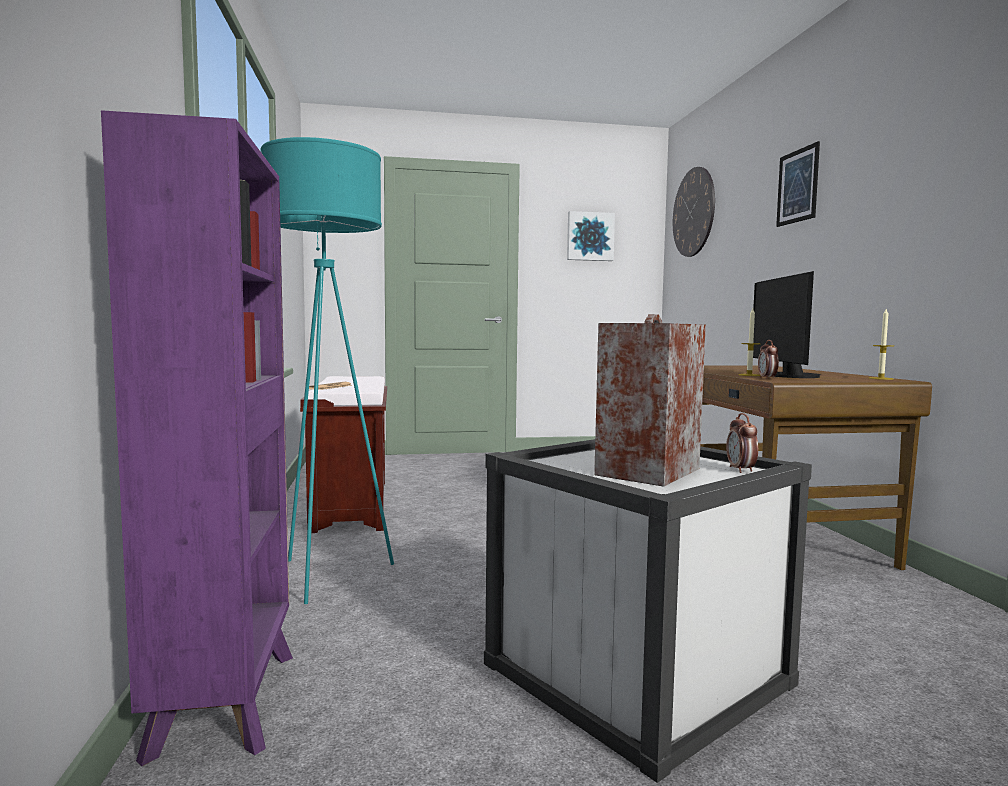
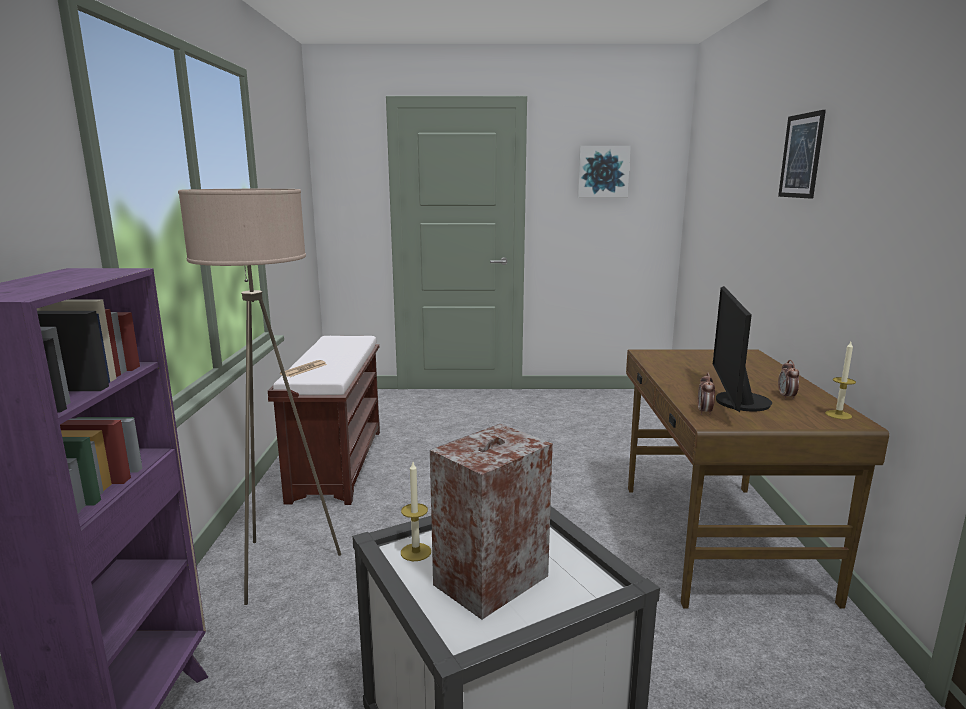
camera: 10 degrees right, 10 degrees up
(329, 575) = (280, 566): turquoise floor lamp -> beige floor lamp
(693, 212) = (711, 151): wall clock -> none
(741, 470) = (588, 583): alarm clock -> alarm clock (786, 397)
(749, 375) = (695, 397): candle -> candle (416, 552)

